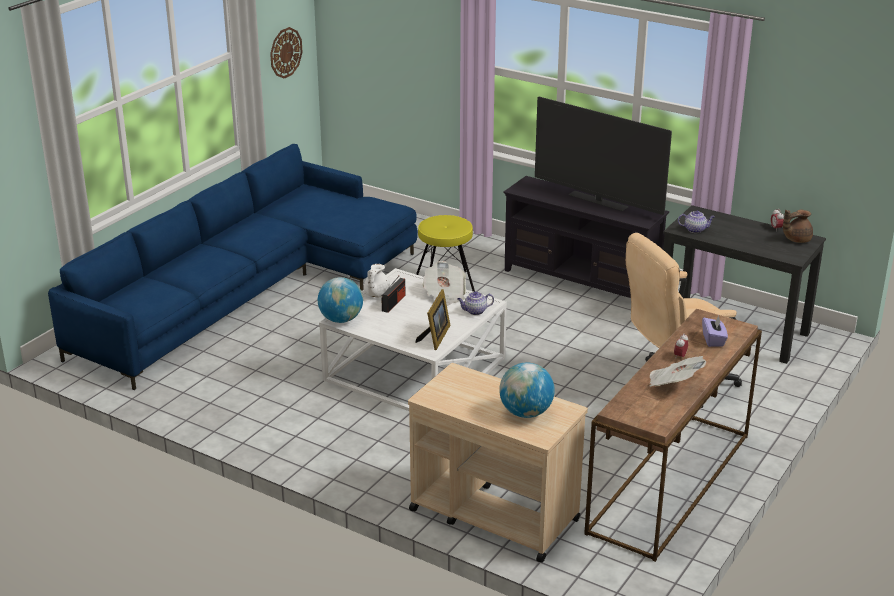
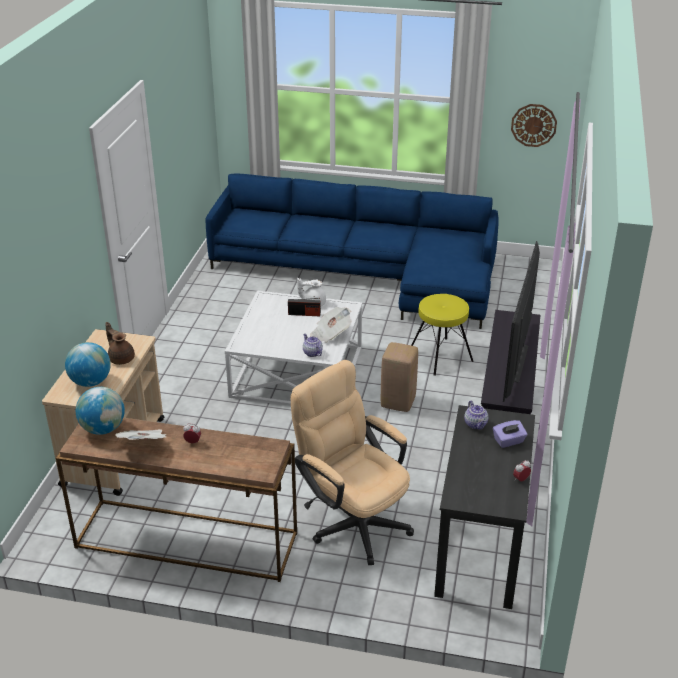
camera: 70 degrees right, 5 degrees up
(341, 319) = (265, 298): globe -> globe (103, 429)
(435, 337) = (260, 343): picture frame -> none
(509, 323) = (398, 403): none -> beige stool
(713, 340) = (231, 458): purple tissue box -> purple tissue box (509, 441)
(796, 239) = (504, 497): brown teapot -> brown teapot (121, 358)

